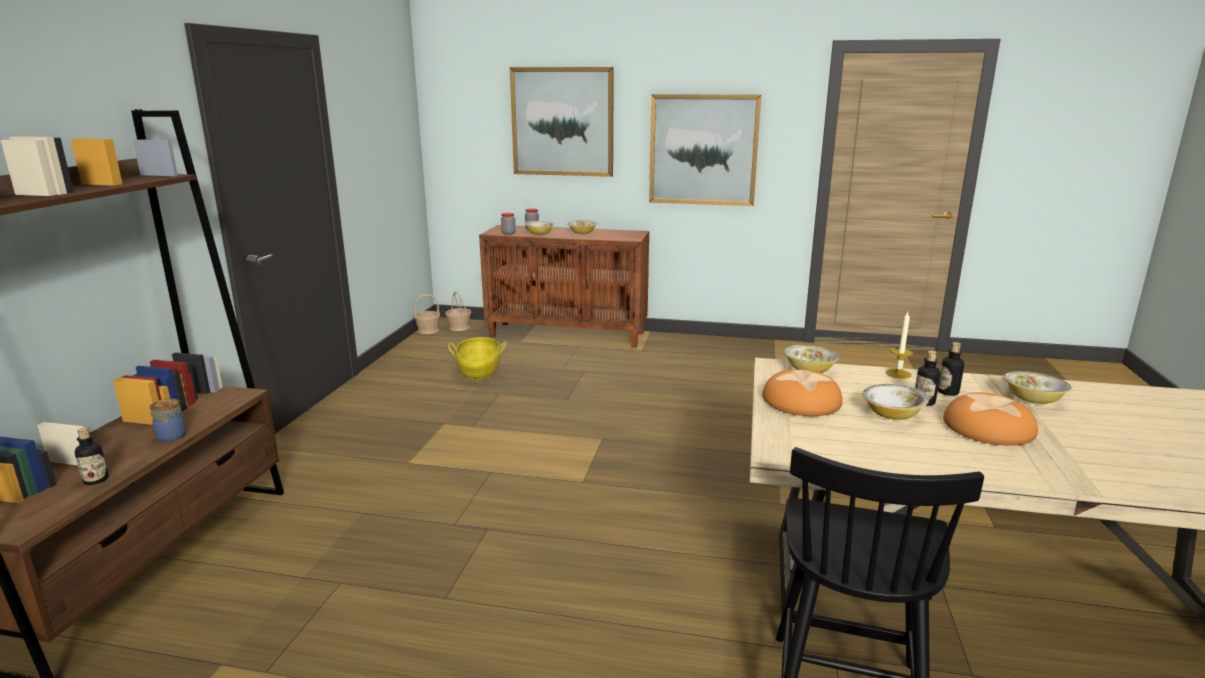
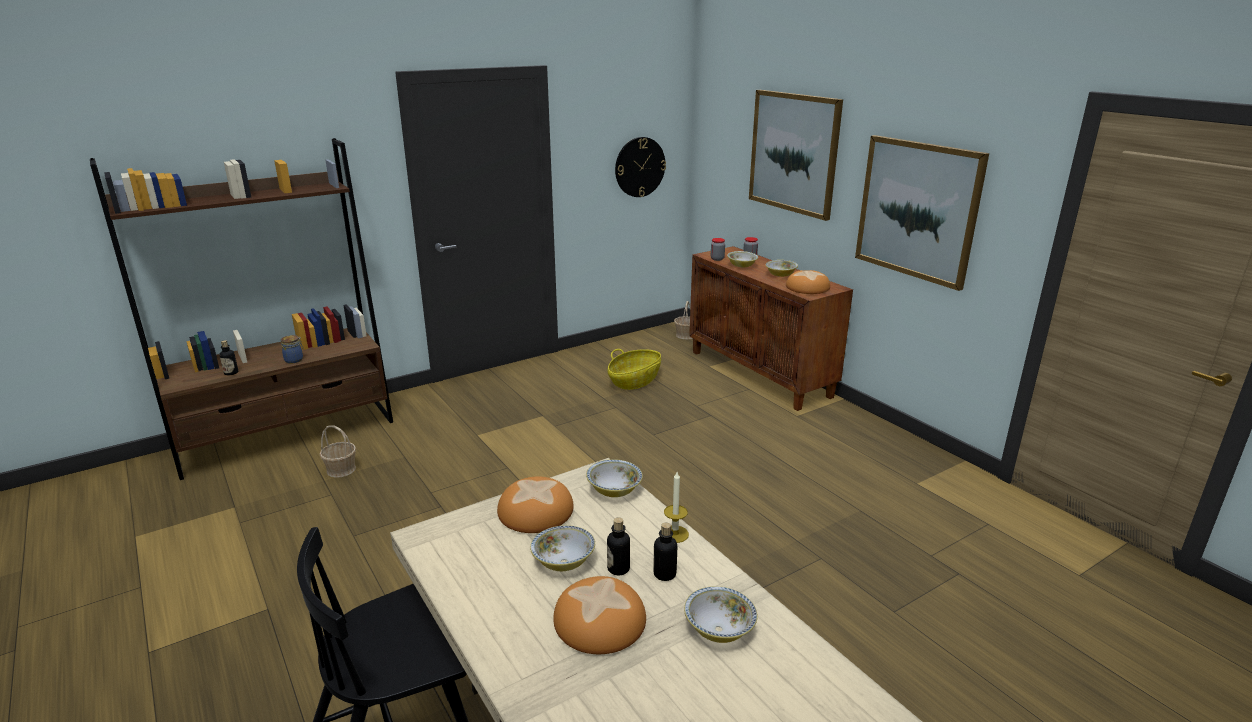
camera: 45 degrees right, 5 degrees up
(392, 156) = (639, 167): none -> wall clock
(428, 330) = (659, 330): basket -> basket (341, 469)
(619, 235) = (807, 287): none -> bread

